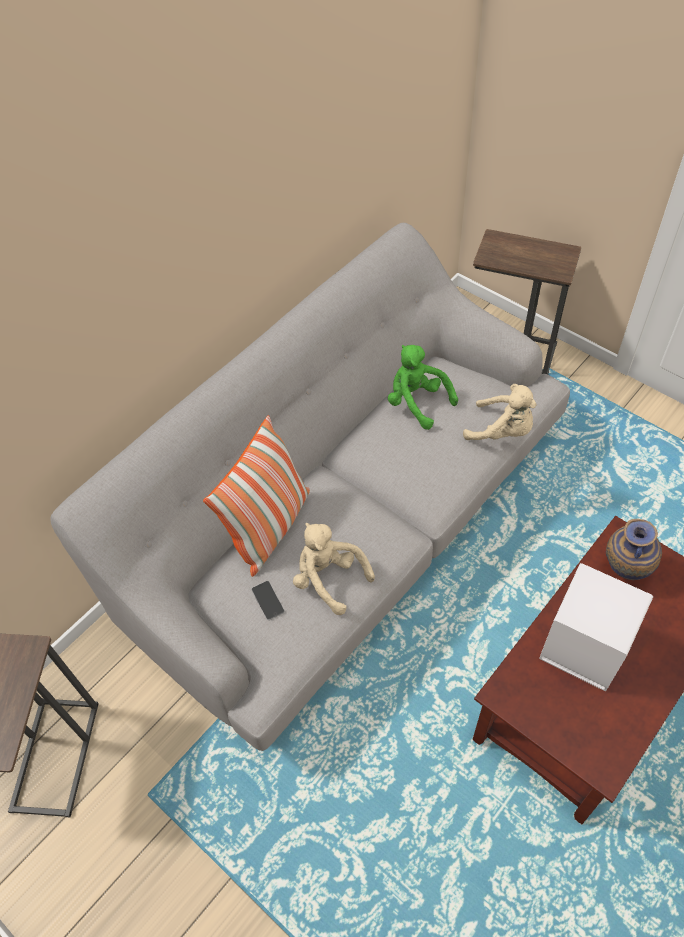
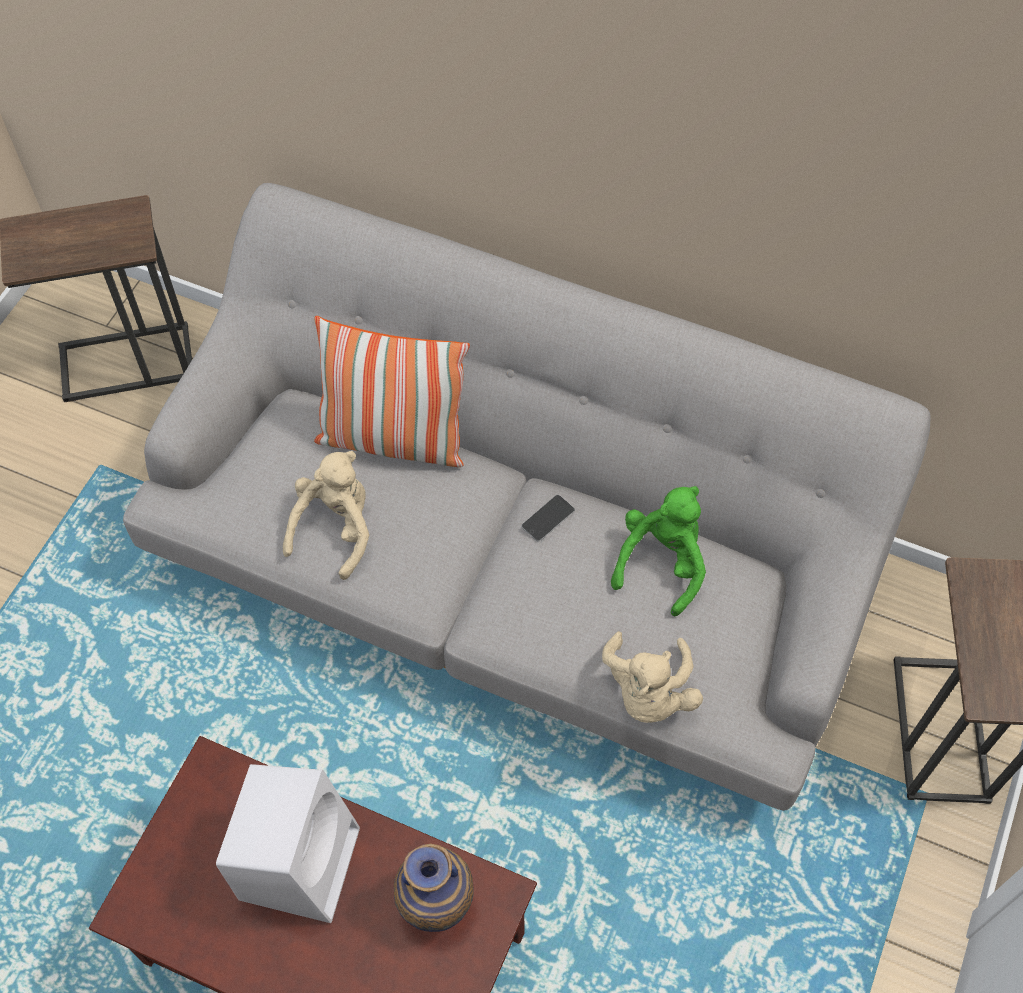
camera: 70 degrees right, 5 degrees up
(268, 600) = (284, 468): phone -> phone (548, 518)

